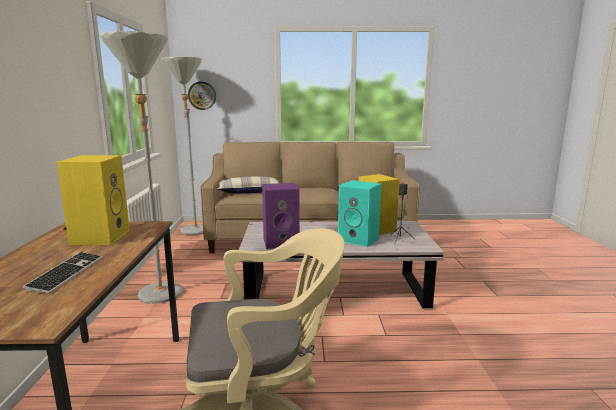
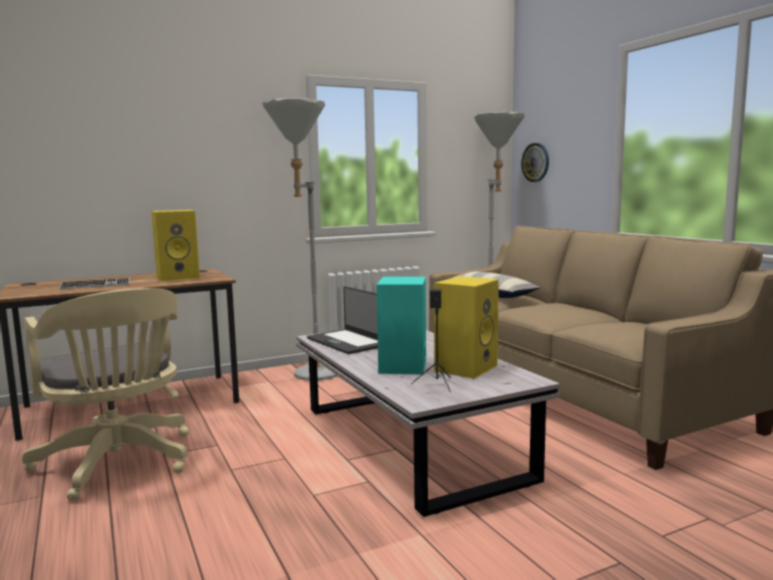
camera: 65 degrees right, 5 degrees down
(282, 242) = (348, 342): purple speaker -> laptop

